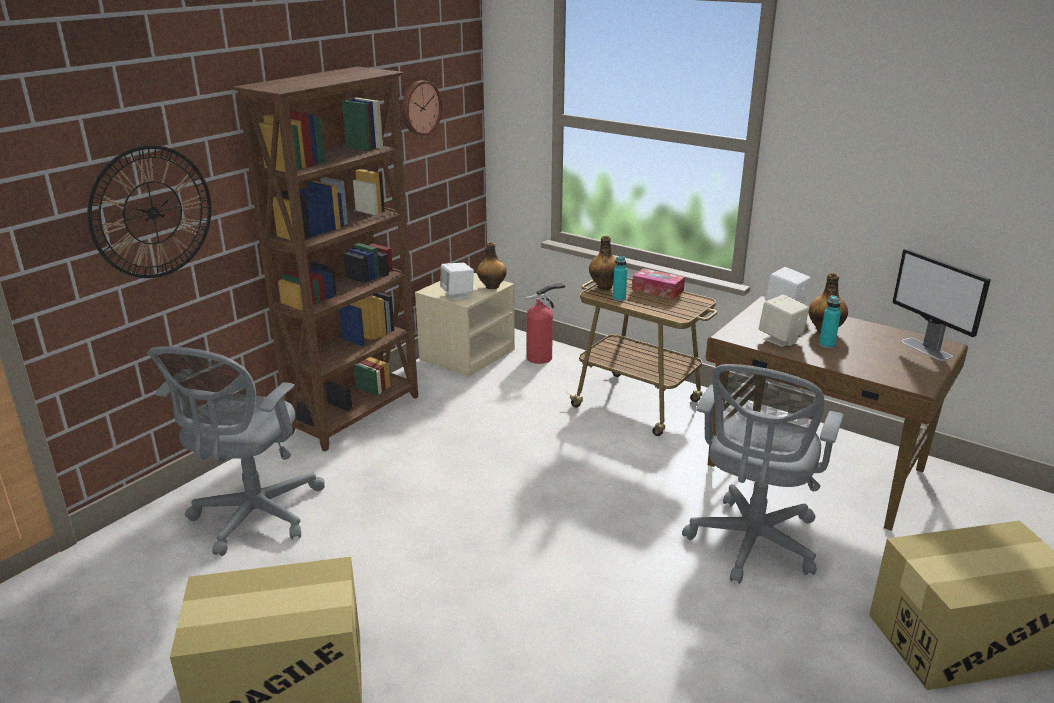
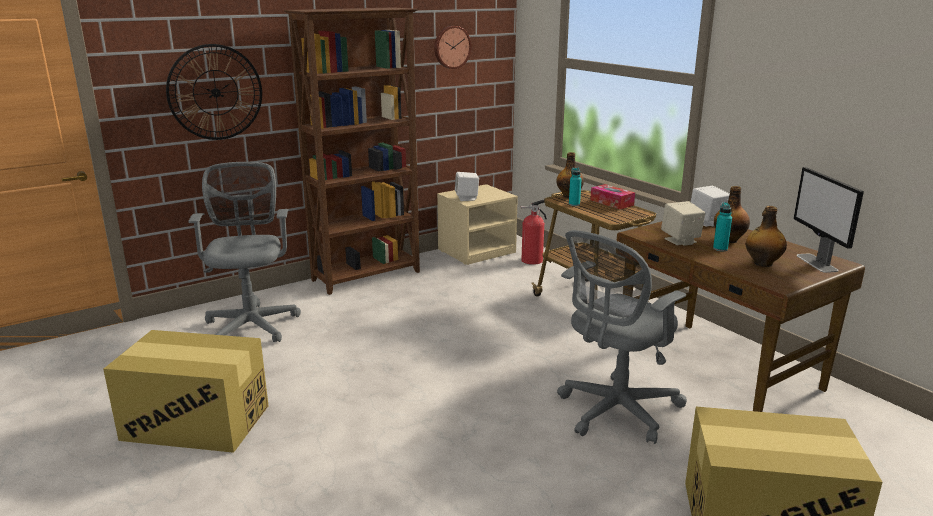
camera: 20 degrees right, 5 degrees down
(253, 517) = (252, 325): grey office chair -> grey office chair turned 135 degrees clockwise
(491, 287) = (498, 196): bottle -> bottle (762, 263)

